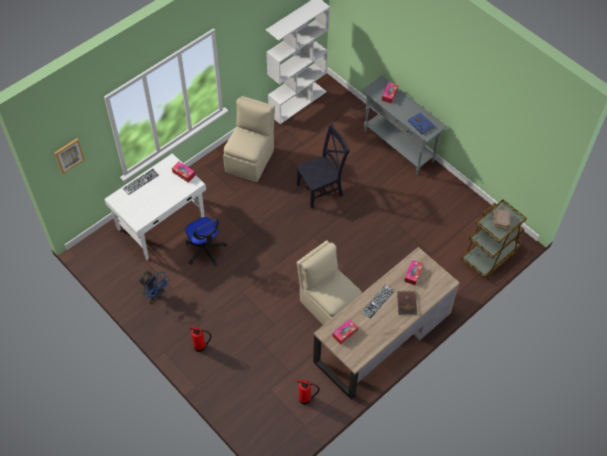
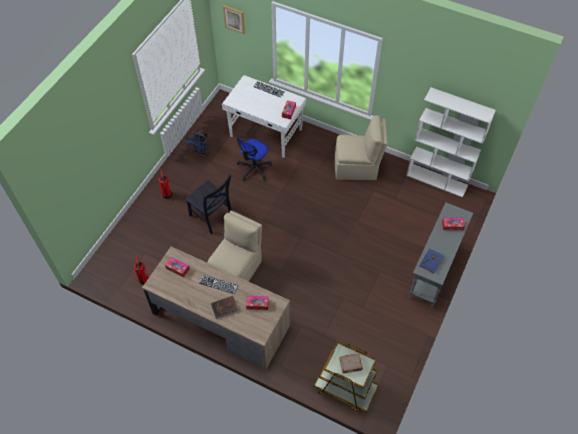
camera: 70 degrees right, 0 degrees up
(321, 189) = (352, 227): black chair -> black chair (212, 216)

